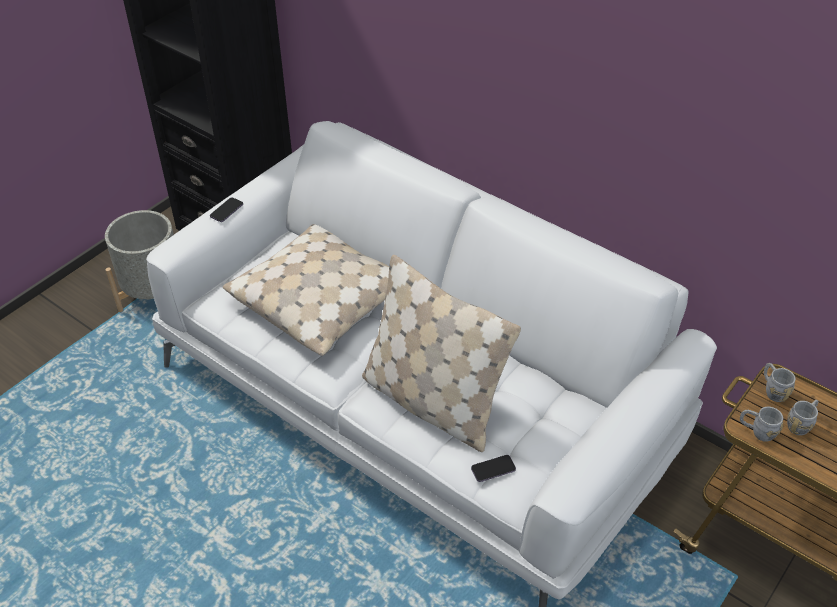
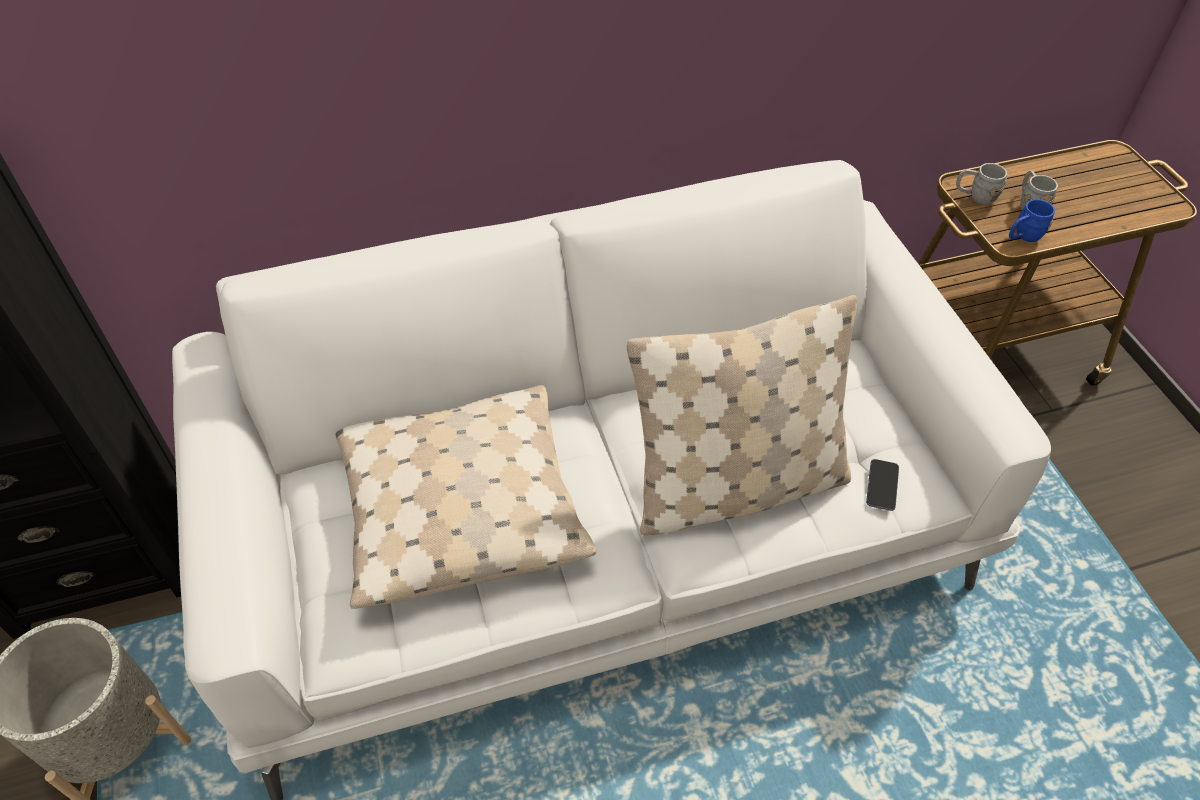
camera: 55 degrees left, 5 degrees up
(226, 211) = (219, 512): phone -> none
(757, 431) = (1023, 236): grey mug -> blue mug

